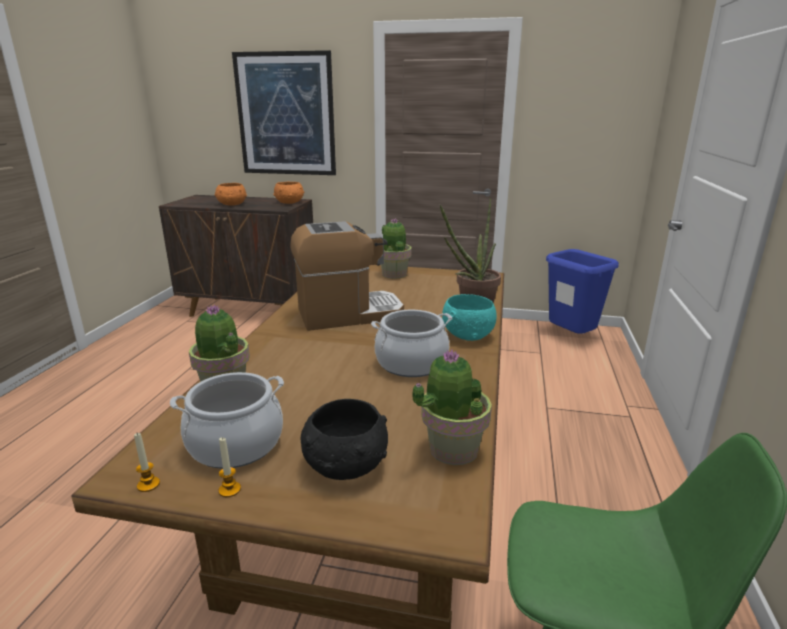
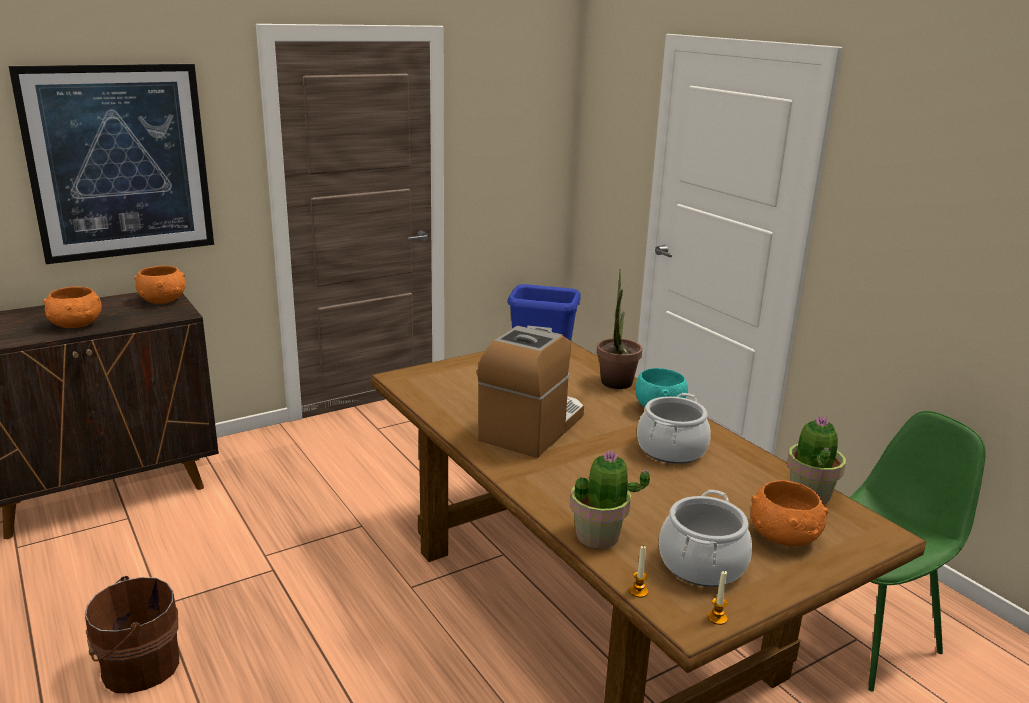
camera: 45 degrees left, 0 degrees up
(138, 389) = (136, 666): none -> brown bucket
(229, 490) = (763, 588): candle -> candle (638, 591)
(345, 465) = (784, 537): black bowl -> orange bowl
(394, 274) = (474, 368): potted plant -> none

